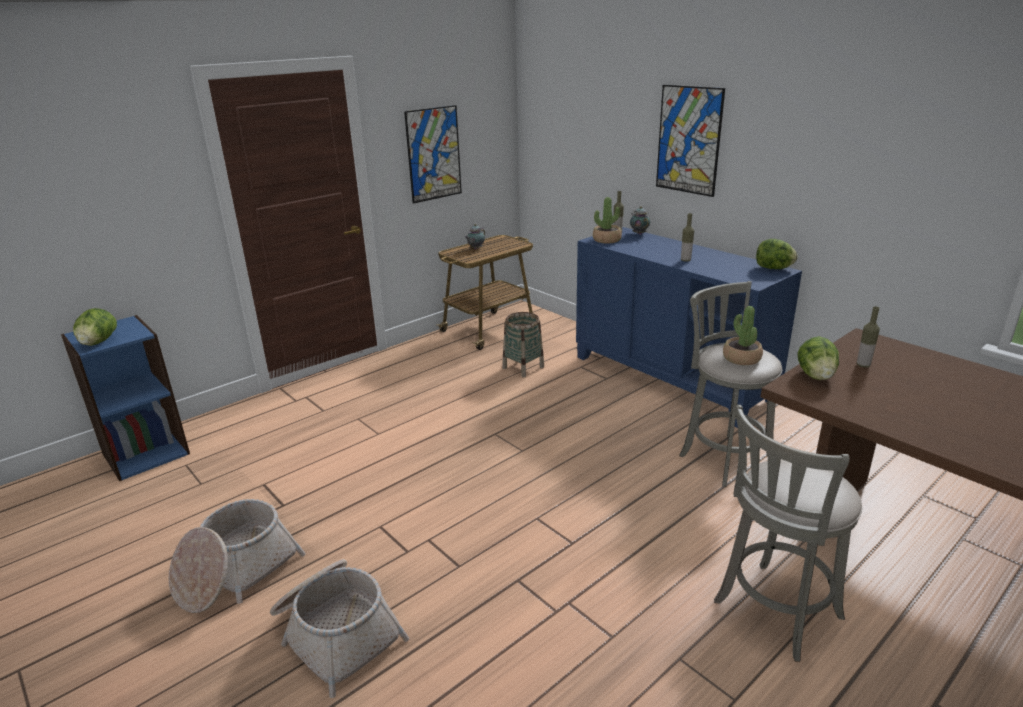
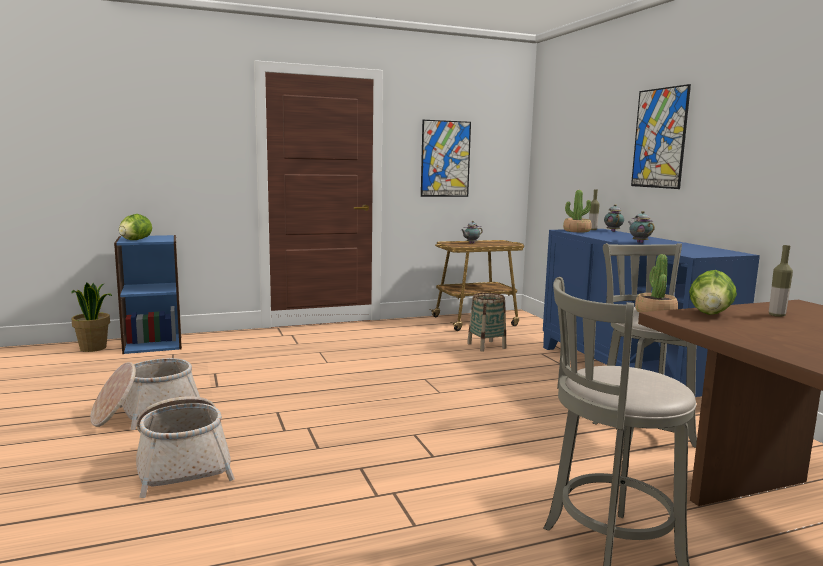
camera: 20 degrees right, 15 degrees down
(71, 480) = (93, 348): none -> potted plant
(685, 260) = (639, 242): bottle -> teapot
(774, 268) = (728, 252): lettuce -> none

